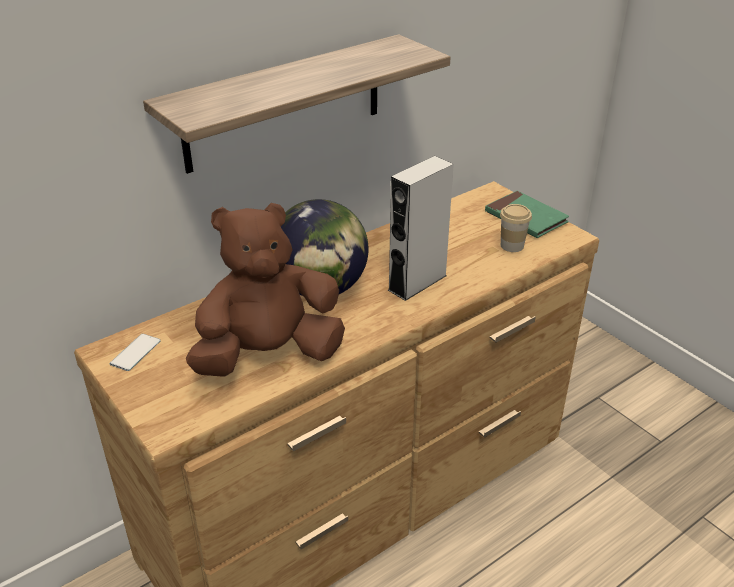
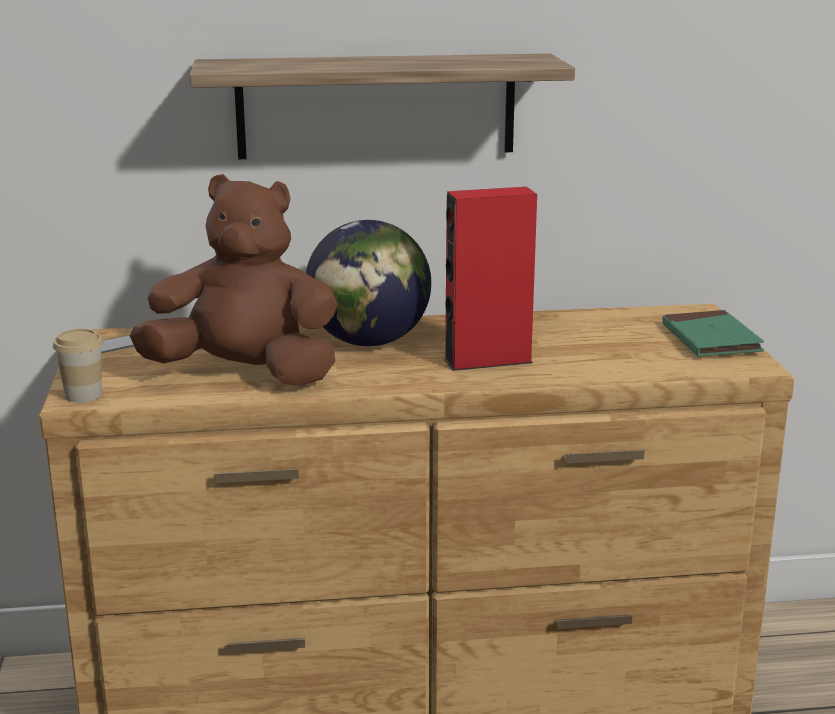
camera: 30 degrees right, 15 degrees down
(417, 282) = (488, 361): grey speaker -> red speaker
(512, 245) = (655, 357): cup -> cup (83, 395)

